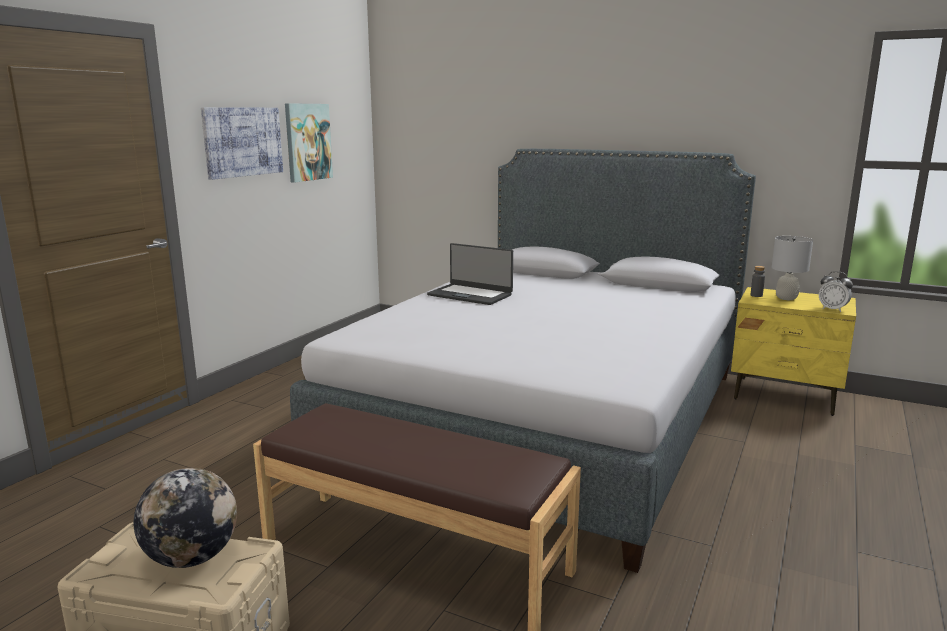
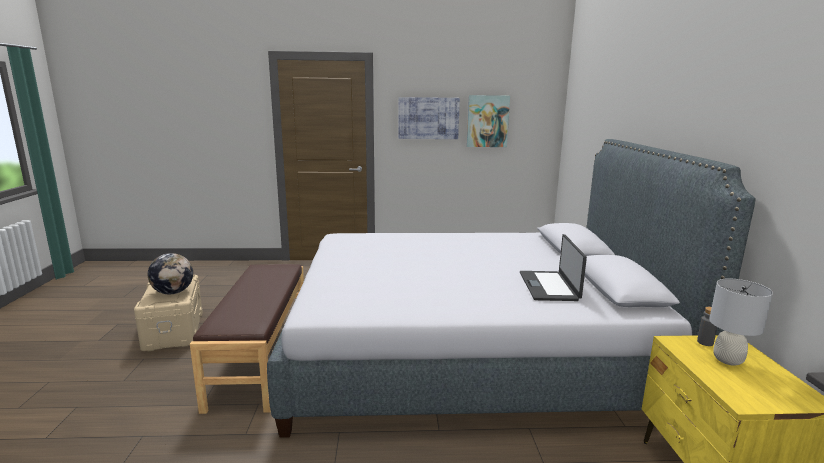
camera: 60 degrees right, 0 degrees up
(470, 295) = (463, 241): laptop -> laptop (549, 286)
(832, 309) = (737, 395): alarm clock -> none

